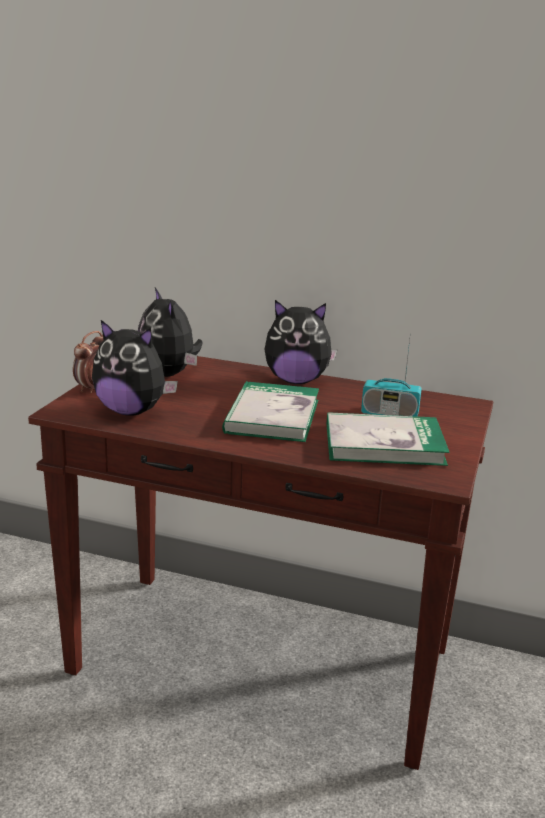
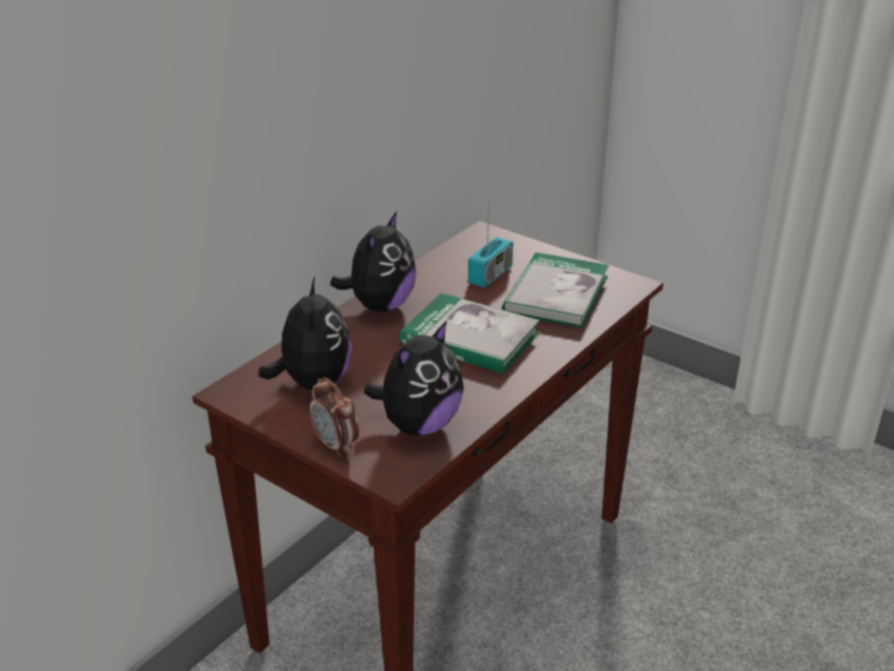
camera: 70 degrees left, 10 degrees up
(169, 374) = (313, 383): plush toy -> plush toy turned 90 degrees counterclockwise

